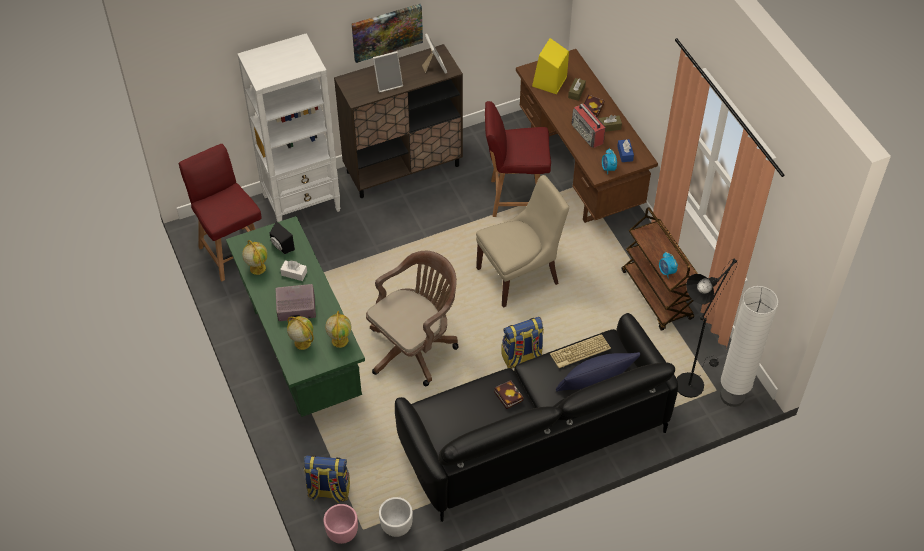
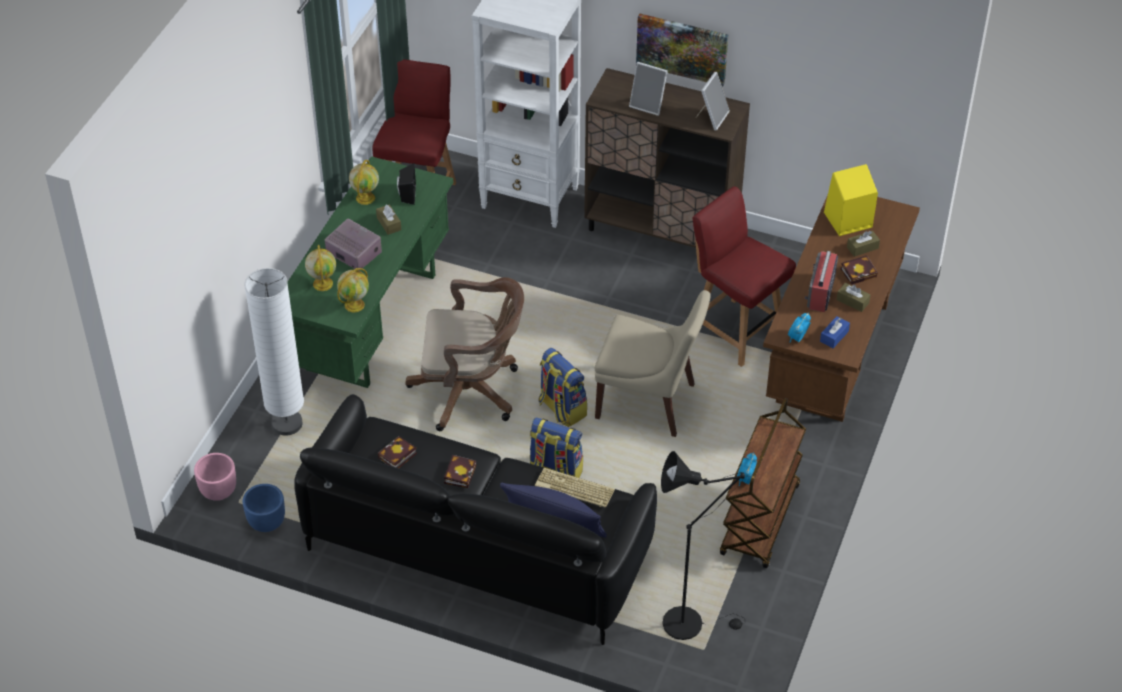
camera: 45 degrees right, 5 degrees down
(294, 273) = (389, 224): white tissue box -> brown tissue box
(328, 491) = (251, 450): backpack -> backpack (561, 409)
(396, 527) = (266, 523): white planter -> blue planter
(460, 416) = (396, 457): none -> book
(732, 396) = (712, 668): white floor lamp -> white floor lamp (287, 424)

